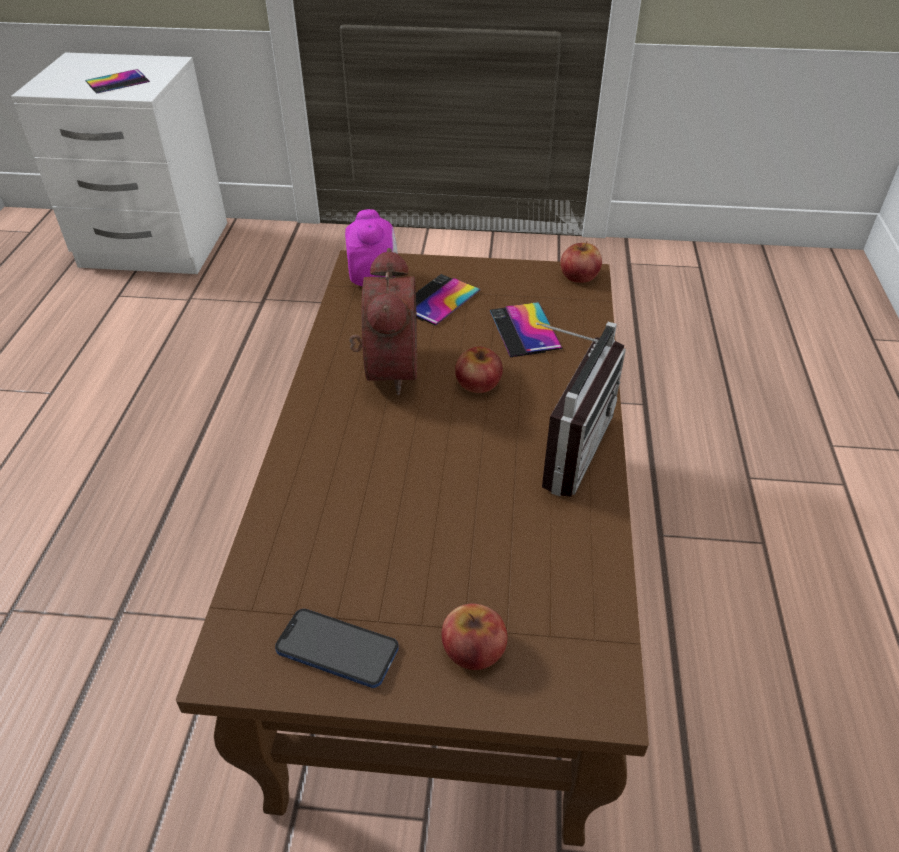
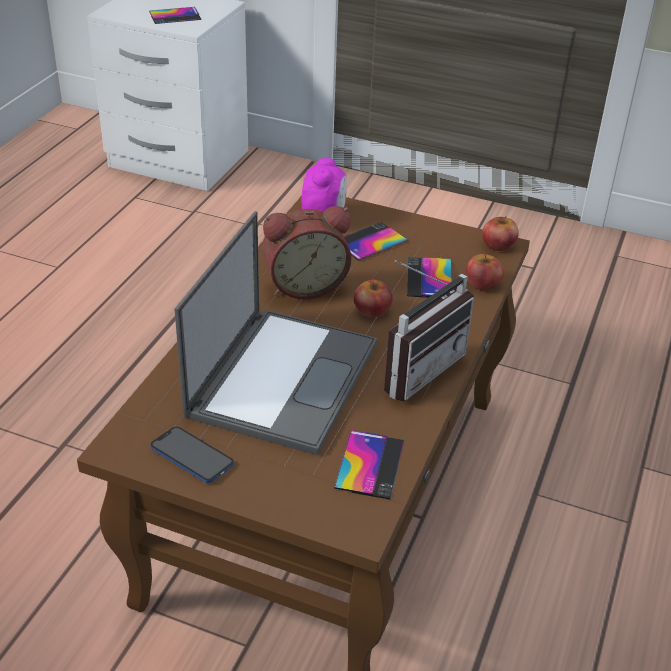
camera: 15 degrees right, 5 degrees down
(386, 368) = (304, 285): alarm clock -> alarm clock turned 60 degrees clockwise
(411, 498) = (284, 377): none -> laptop
(473, 649) = (284, 478): apple -> apple (482, 283)
(571, 596) = (370, 464): none -> phone

